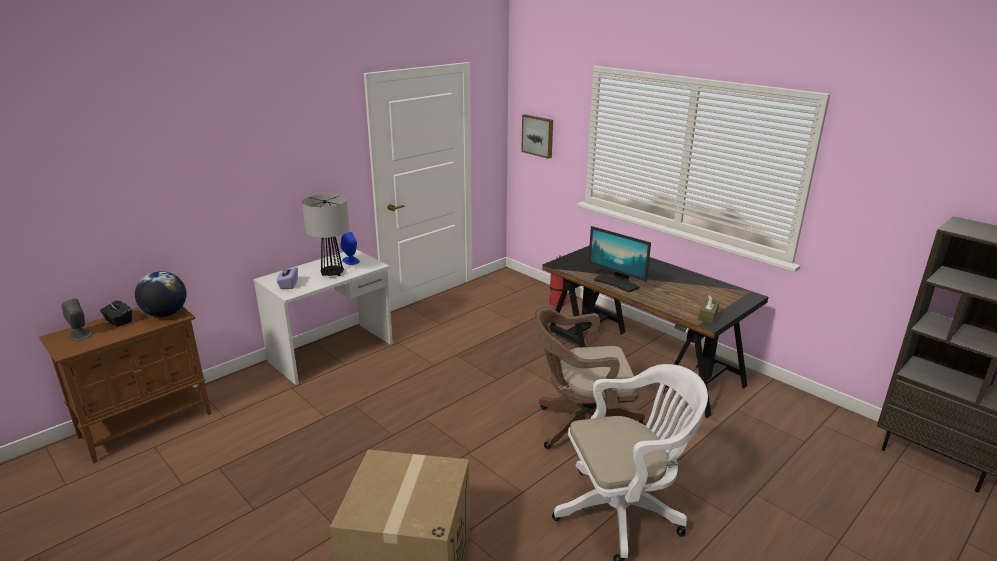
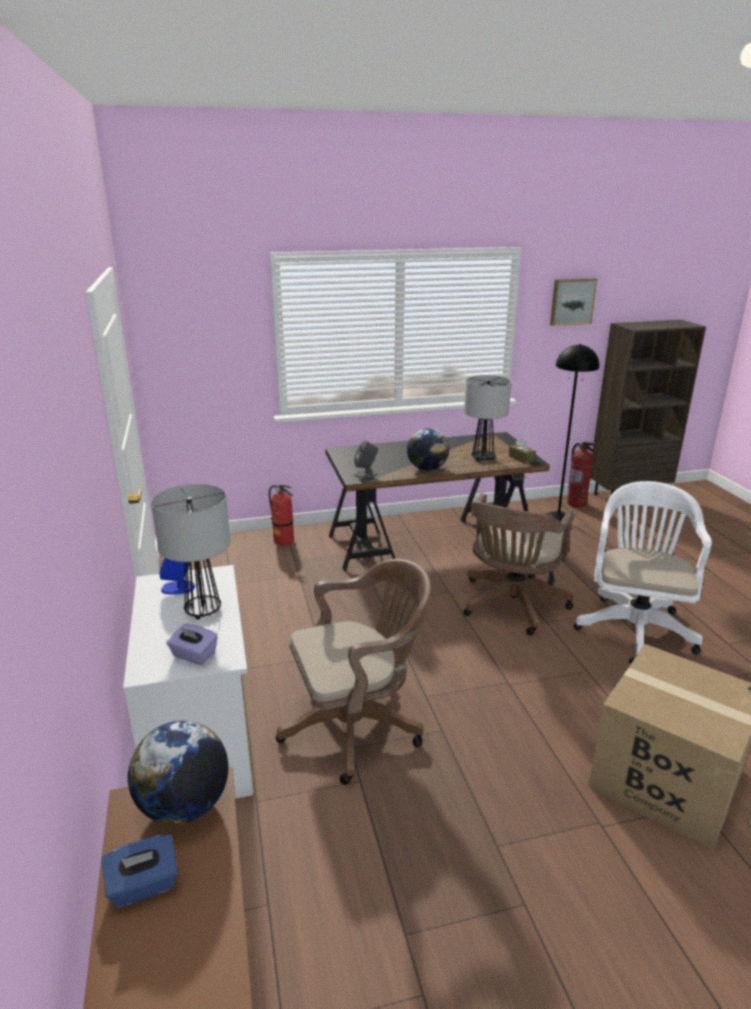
camera: 60 degrees left, 0 degrees up
(80, 335) = (152, 962): grey speaker -> grey speaker (366, 474)
(118, 321) = (144, 886): black tissue box -> blue tissue box
(374, 400) = (358, 726): none -> brown office chair
(538, 135) = (192, 354): picture -> picture (572, 301)
(616, 283) = (427, 469): monitor -> globe
(677, 300) = (483, 458): none -> table lamp
(791, 419) = (558, 518): none -> black floor lamp
(846, 424) = (576, 504): none -> fire extinguisher

